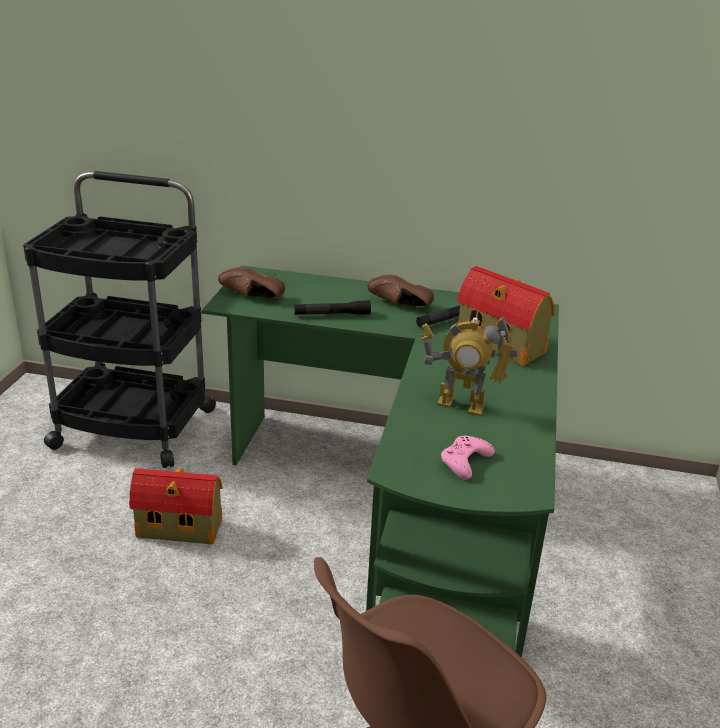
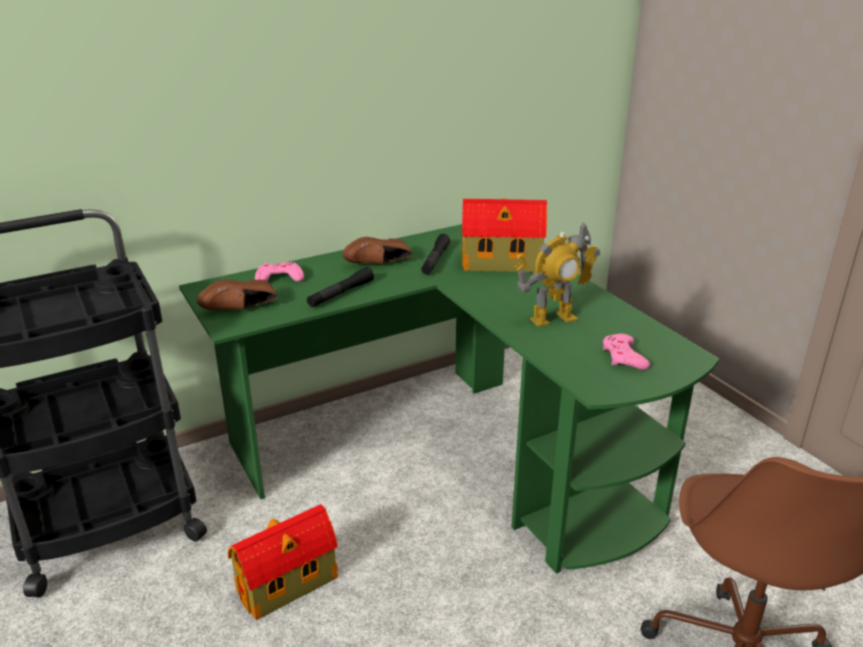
camera: 40 degrees left, 0 degrees up
(310, 286) = (279, 278): none -> pink game controller

